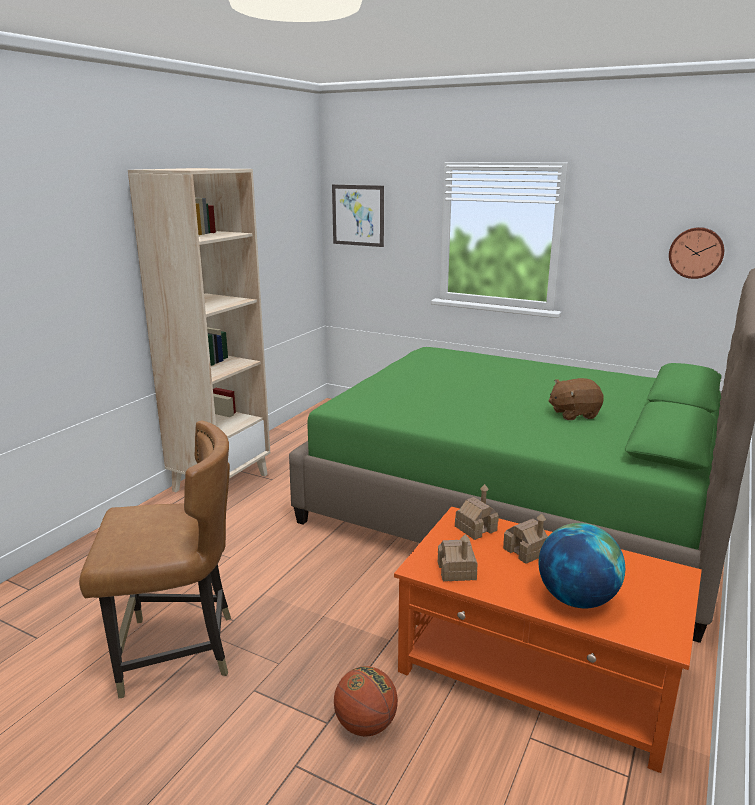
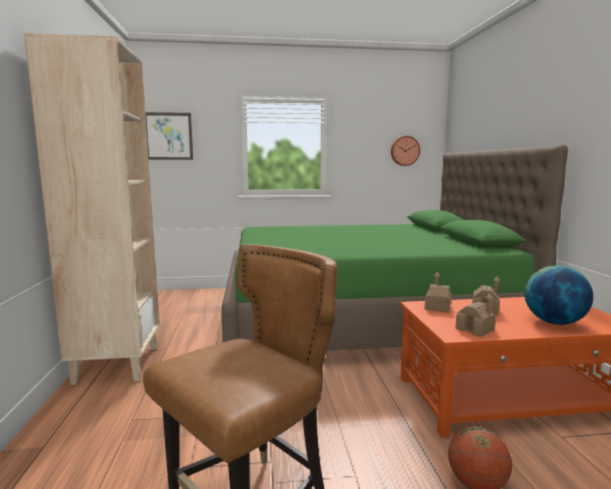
camera: 35 degrees left, 10 degrees down
(573, 414) = (406, 238): brown plush toy -> none

